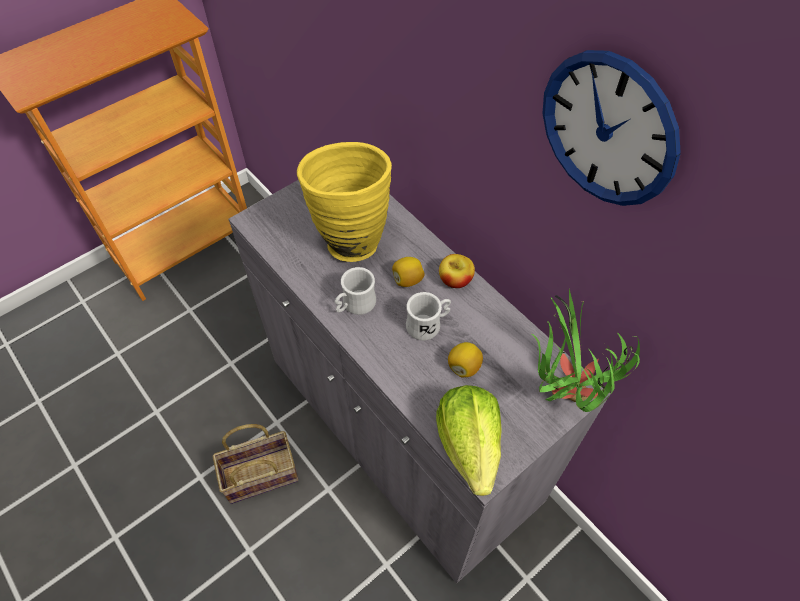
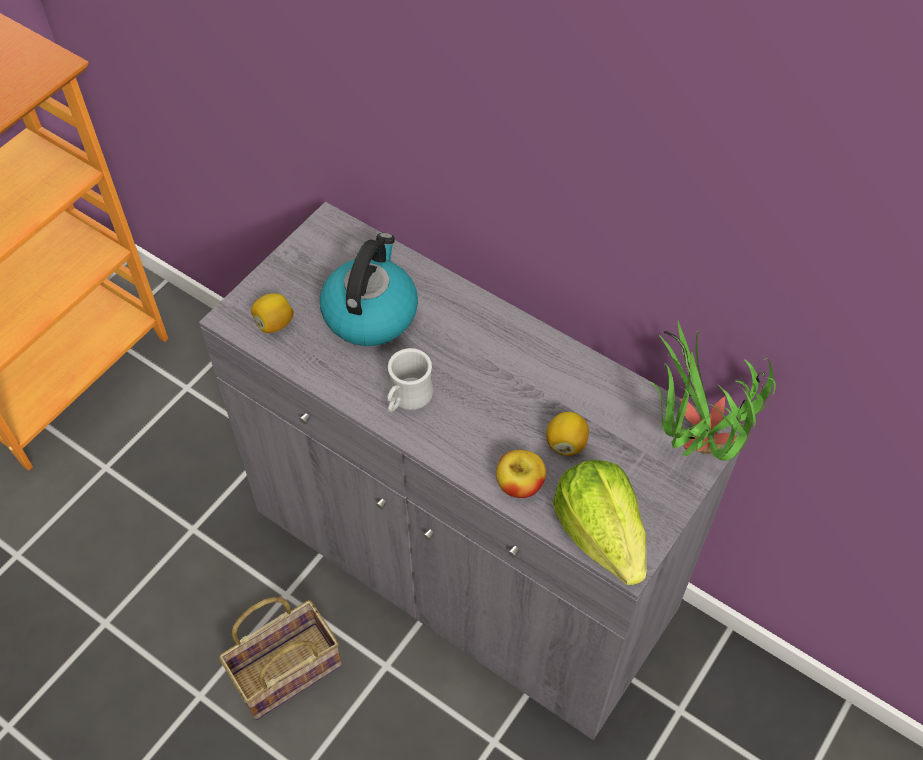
camera: 15 degrees left, 0 degrees up
(349, 237) = (370, 313): yellow vase -> kettle
(407, 280) = (463, 352): lemon -> lemon (274, 323)
(428, 324) = (507, 402): white mug -> none
(455, 280) = (523, 339): apple -> apple (519, 485)
(608, 130) = (696, 138): wall clock -> none

